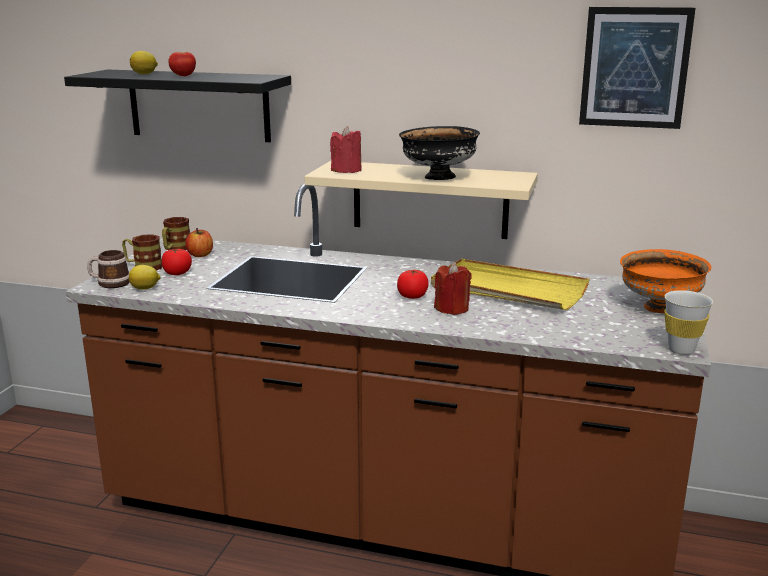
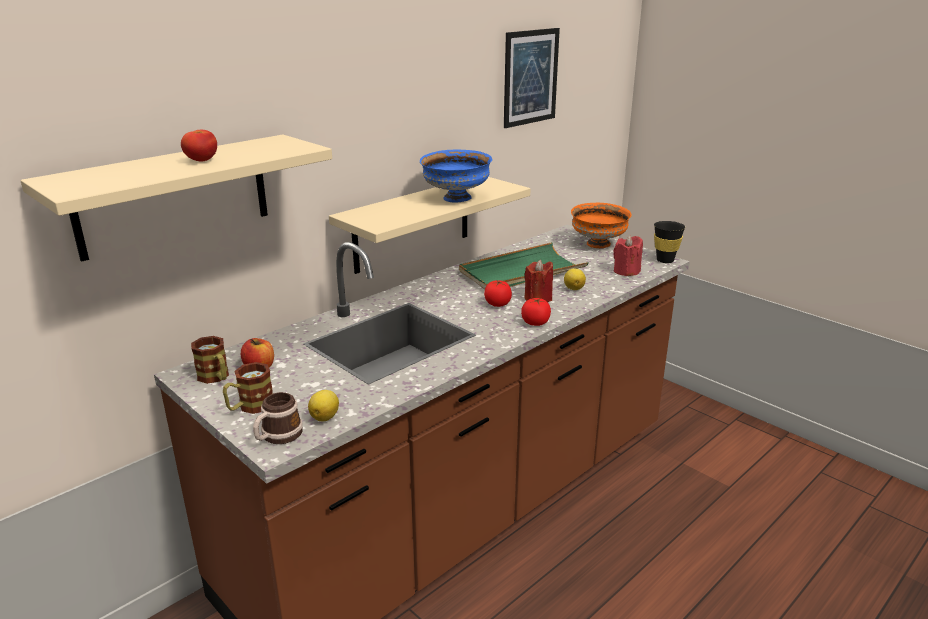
camera: 60 degrees left, 5 degrees up
(145, 74) = (137, 170): lemon -> lemon (574, 288)
(177, 273) = (300, 391): tomato -> tomato (535, 322)
(199, 105) = (174, 196): black shelf -> beige shelf
(346, 170) = (383, 217): red candle -> red candle (626, 271)
(438, 177) = (457, 199): black bowl -> blue bowl
(507, 290) = (521, 272): yellow tray -> green tray
(681, 350) = (665, 260): white cup -> black cup

